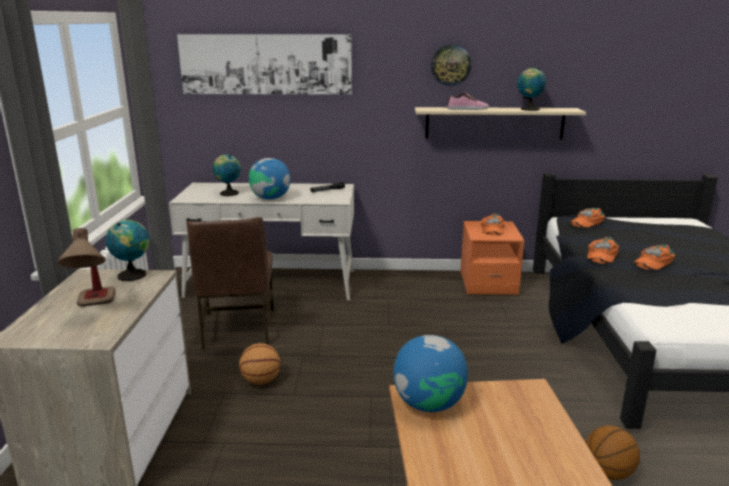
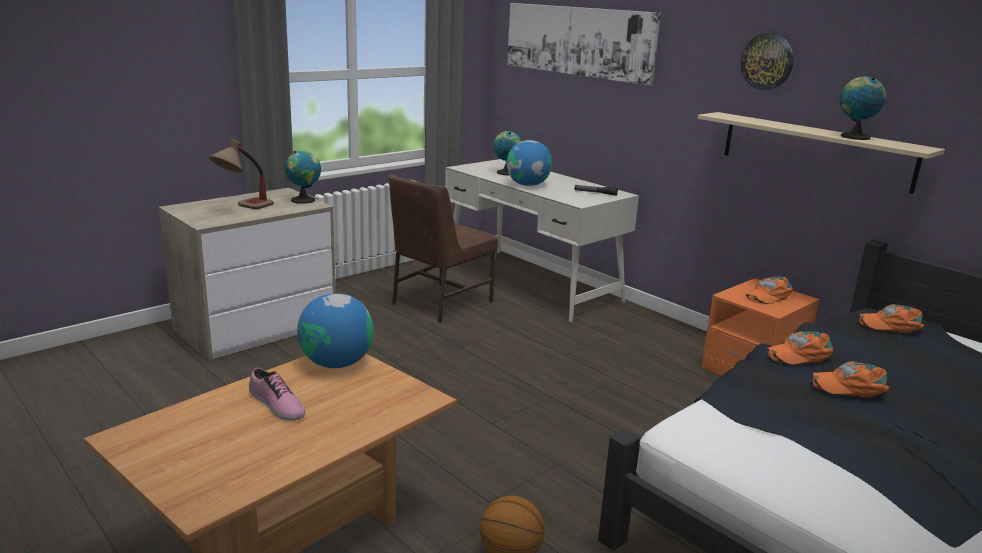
camera: 45 degrees right, 0 degrees up
(261, 381) = (389, 341): basketball -> none
(467, 109) = (769, 123): shoe -> shoe (276, 405)

